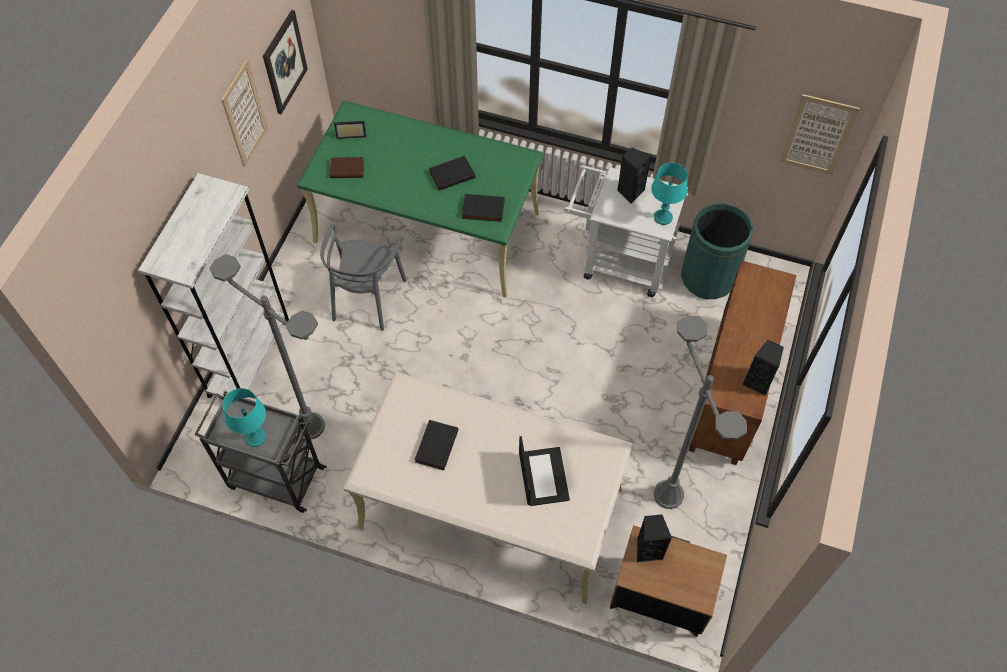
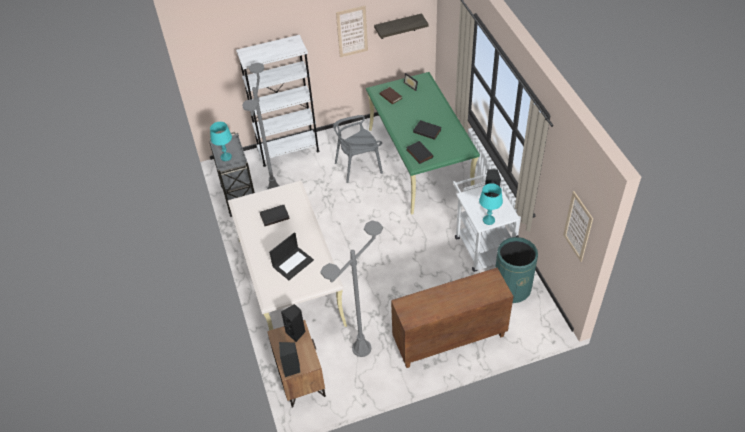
camera: 55 degrees right, 10 degrees down
(284, 62) = (398, 26): picture -> shelf
(758, 382) = (426, 316): black speaker -> black speaker (291, 369)

